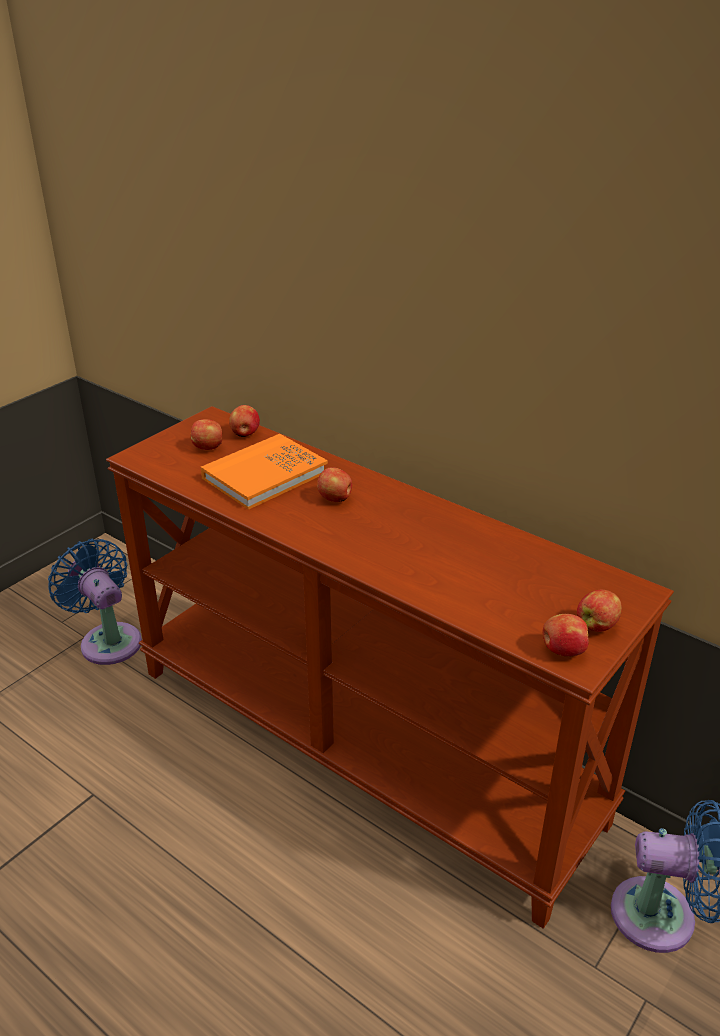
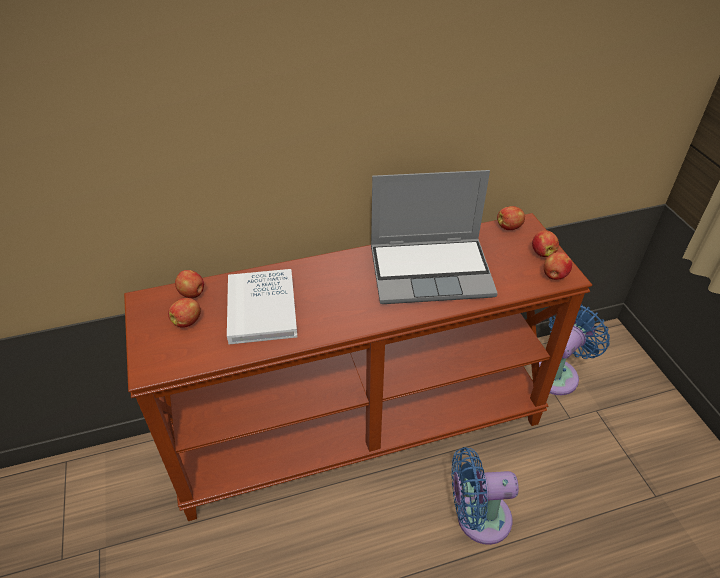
camera: 55 degrees left, 10 degrees up
(108, 640) = (121, 532): blue fan -> blue fan (477, 518)
(265, 475) = (262, 309): orange book -> white book
(335, 499) = (328, 289): apple -> apple (509, 227)
(446, 552) = (432, 271): none -> laptop

